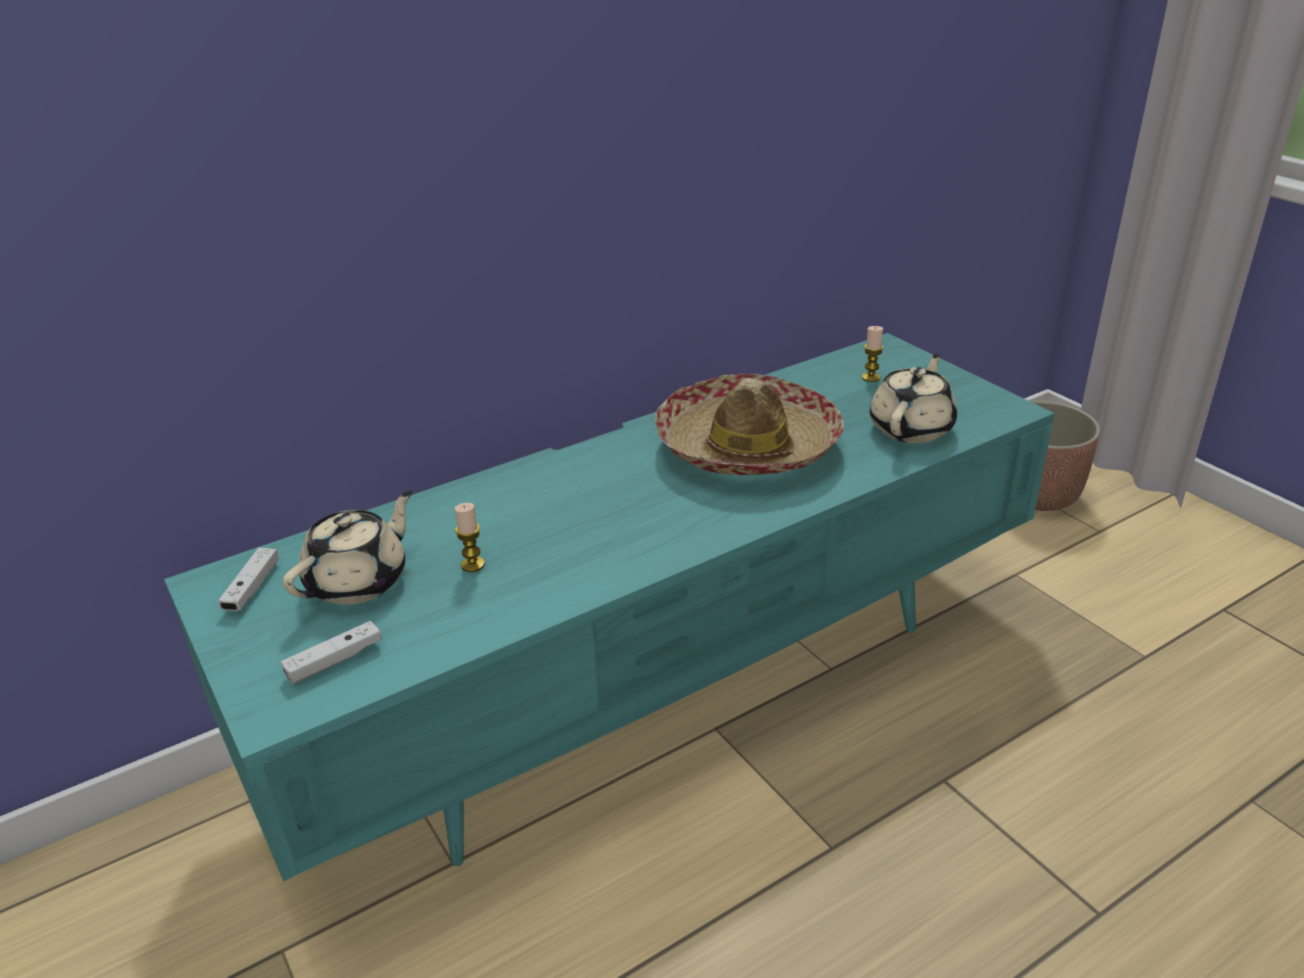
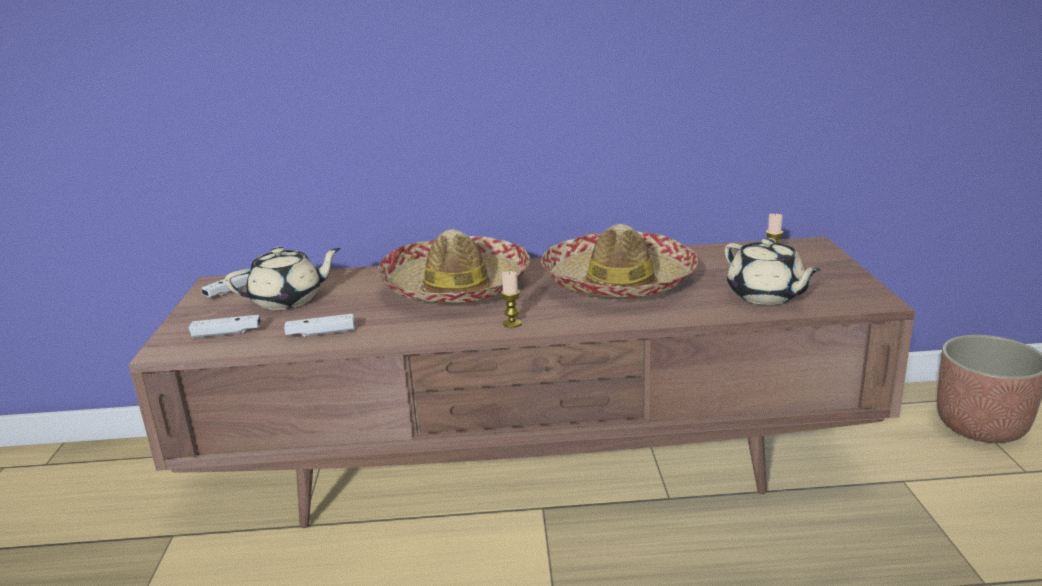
camera: 30 degrees right, 10 degrees down
(471, 620) = (321, 333): none -> white game controller
(473, 565) = (358, 306): candle -> candle (512, 323)
(565, 500) = (456, 286): none -> hat
(657, 678) = (530, 463): turquoise tv stand -> brown tv stand
(912, 428) = (766, 296): beige teapot -> beige teapot turned 90 degrees clockwise

